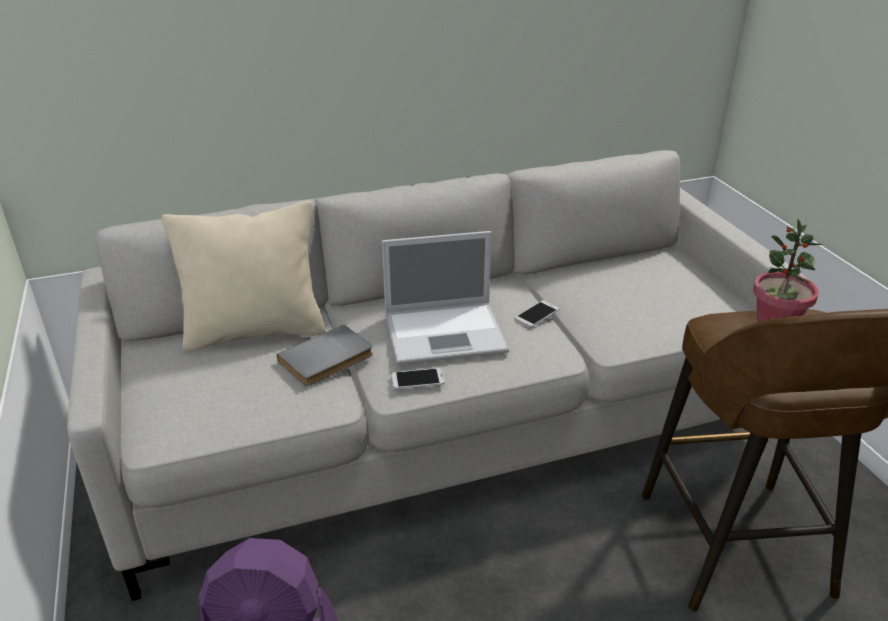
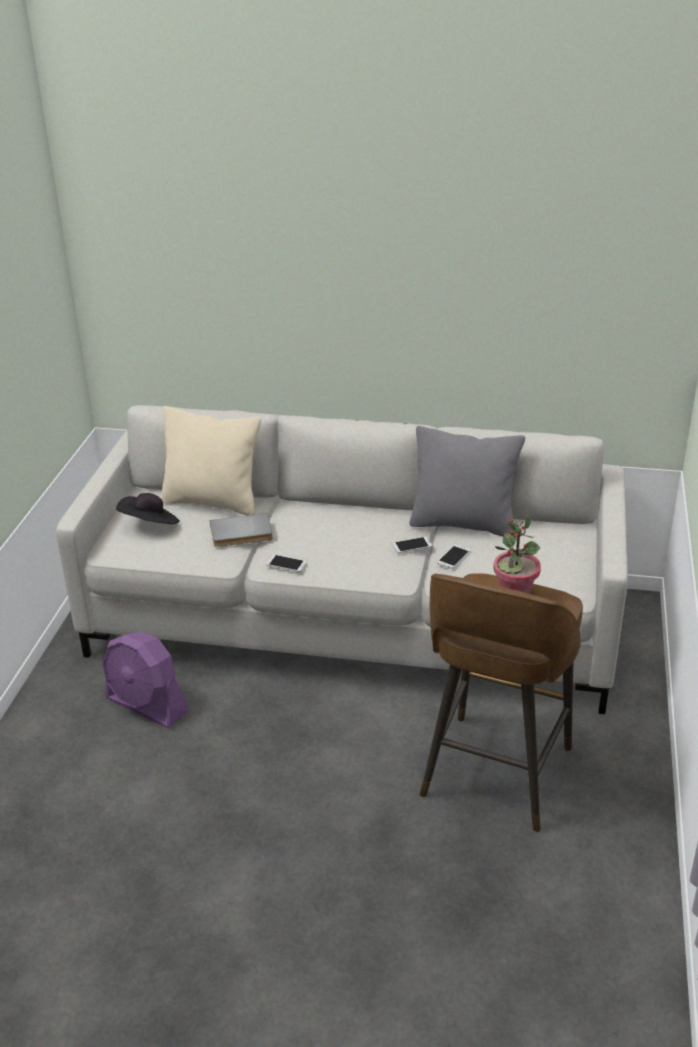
camera: 30 degrees right, 0 degrees up
(193, 384) = (150, 525): none -> black hat
(447, 332) = (334, 539): laptop -> none
(563, 277) = (463, 524): none -> grey pillow
(593, 314) = (453, 557): none -> phone

